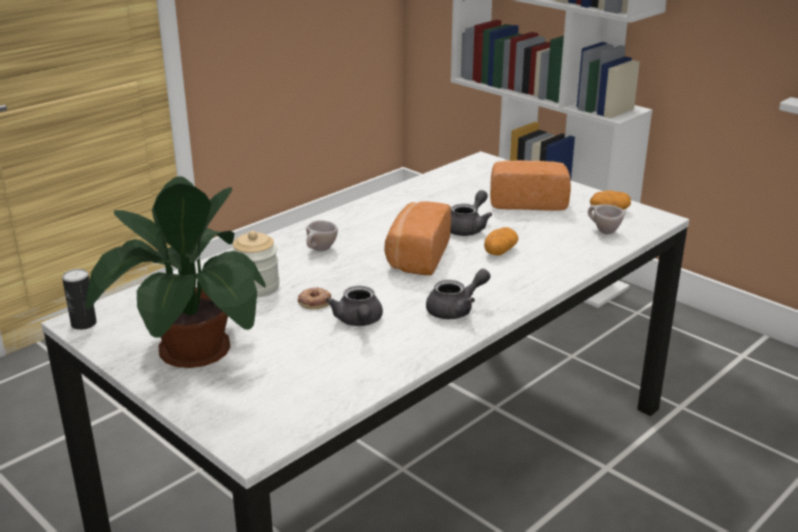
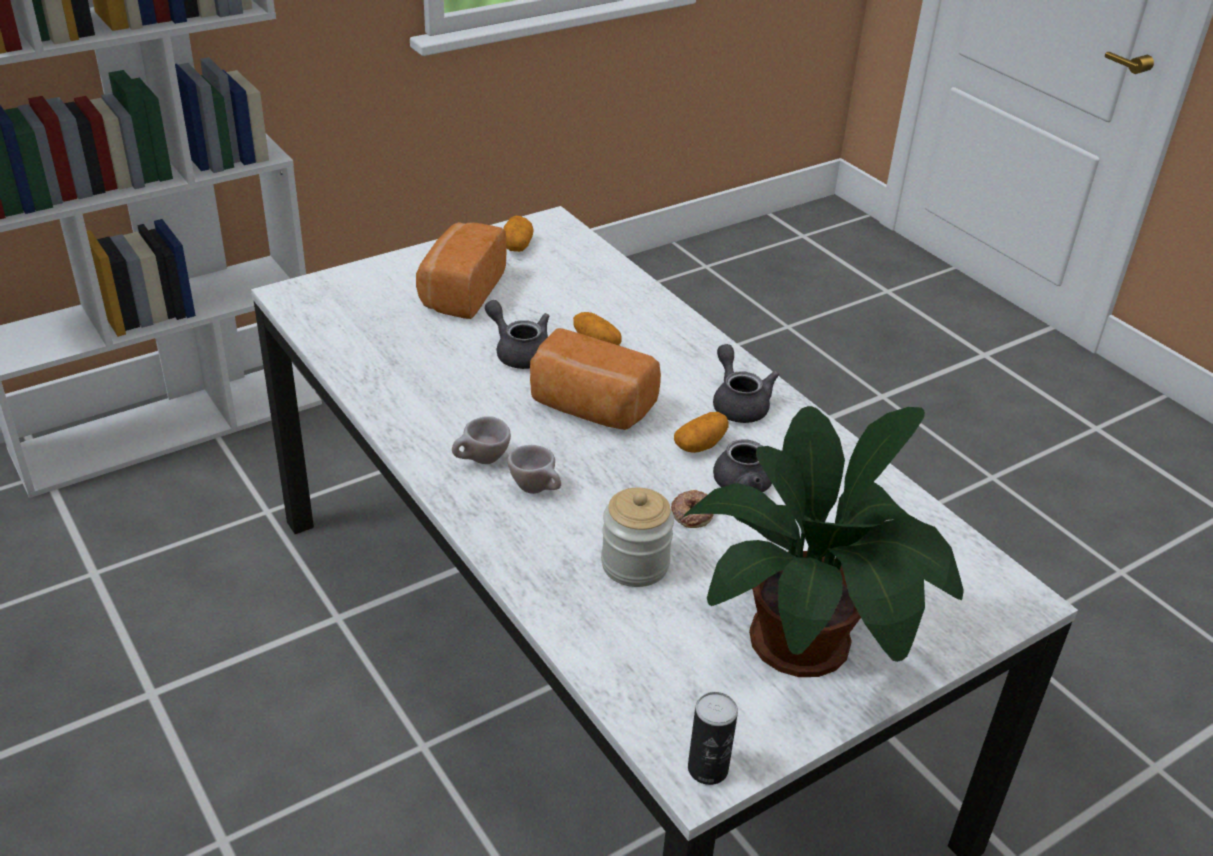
camera: 80 degrees left, 10 degrees up
(394, 299) = (700, 445): none -> potato
(602, 231) = (570, 263): beige cup -> beige cup (481, 461)

